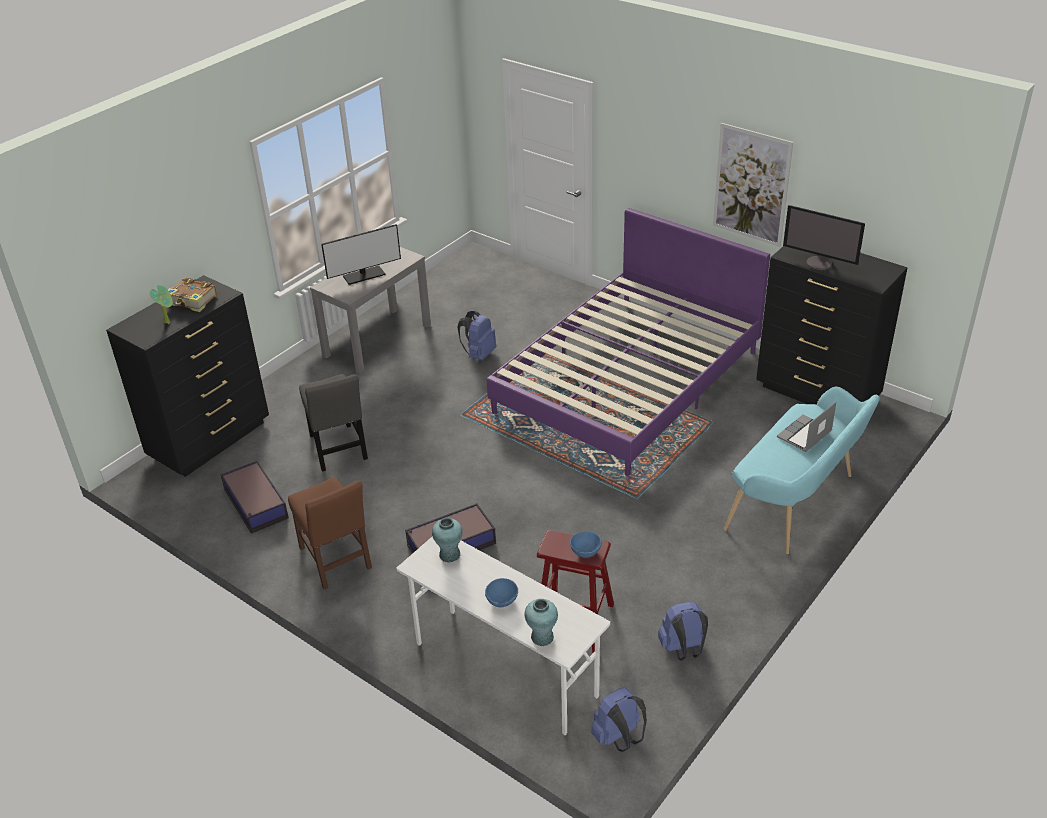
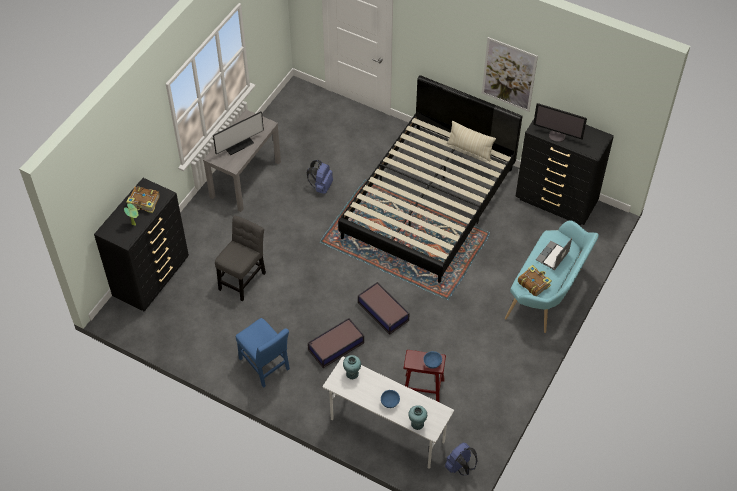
camera: 10 degrees left, 15 degrees up
(256, 504) = (200, 328): storage box -> storage box (383, 312)
(336, 561) = (265, 366): brown chair -> blue chair
(338, 450) = (243, 279): grey chair -> grey chair turned 120 degrees counterclockwise
(628, 381) = (429, 203): purple bed -> black bed
(683, 650) = (489, 406): blue backpack -> none
(693, 313) = (470, 150): none -> beige pillow
(770, 466) = (533, 283): none -> book

